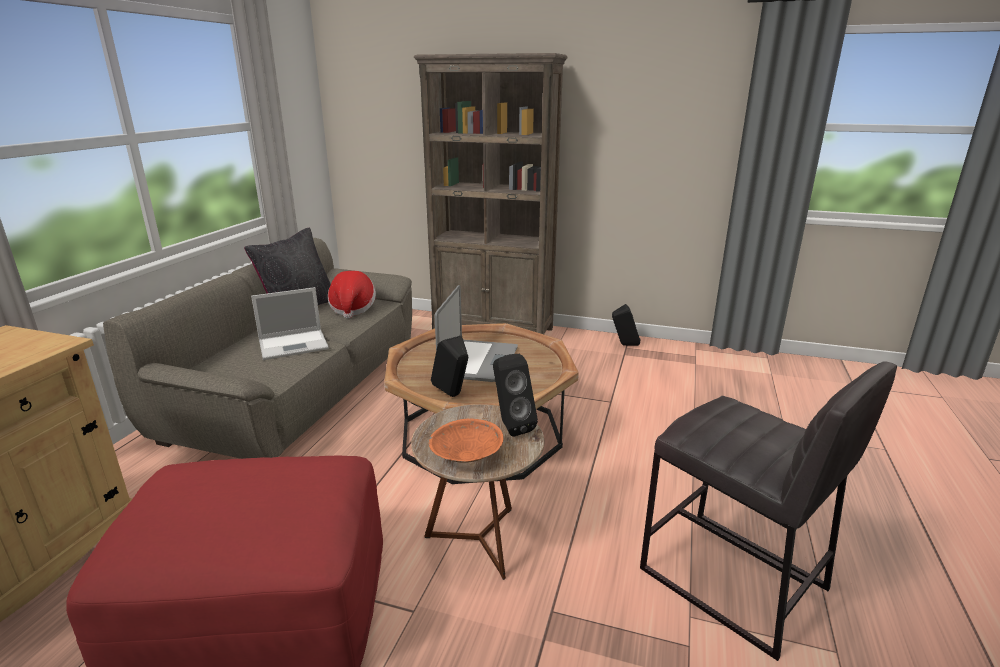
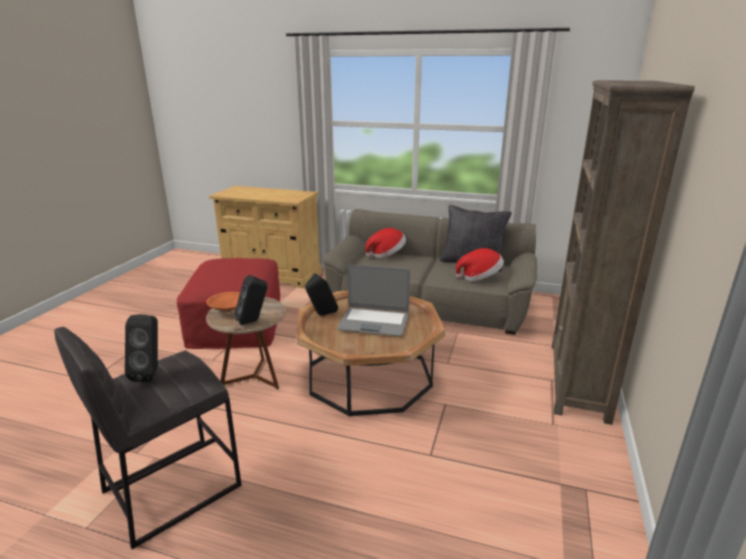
camera: 90 degrees right, 0 degrees up
(219, 359) = (386, 254): none -> hat
(295, 344) = (409, 268): laptop -> none
(624, 345) = (593, 489): black speaker -> black speaker (151, 373)

